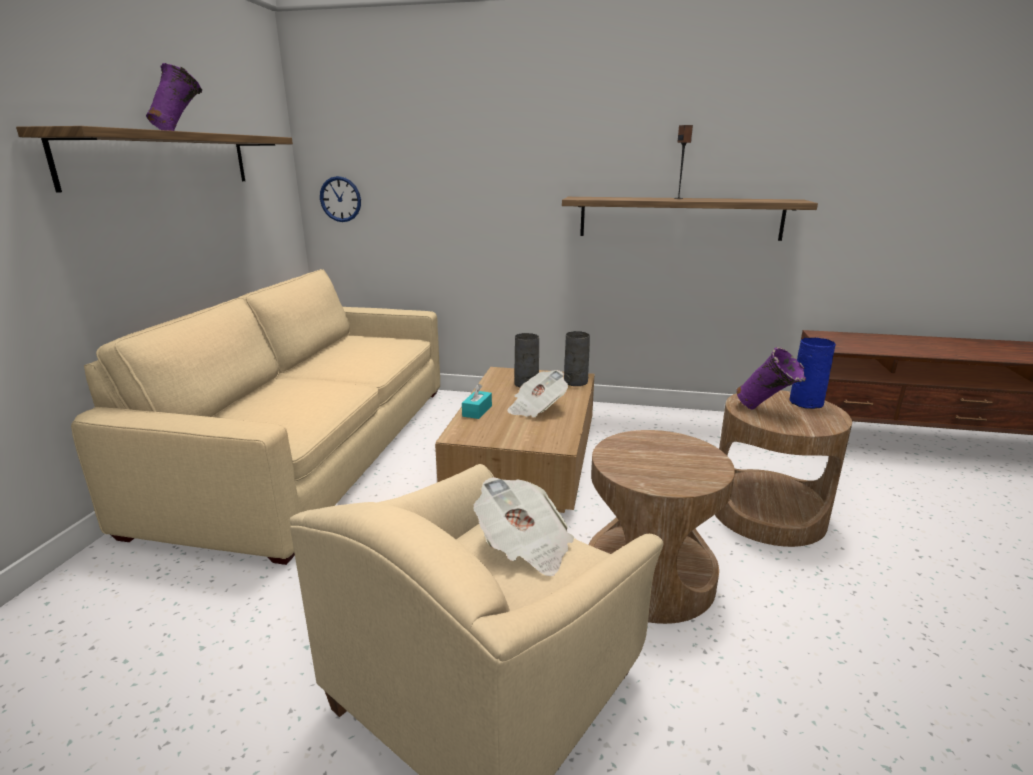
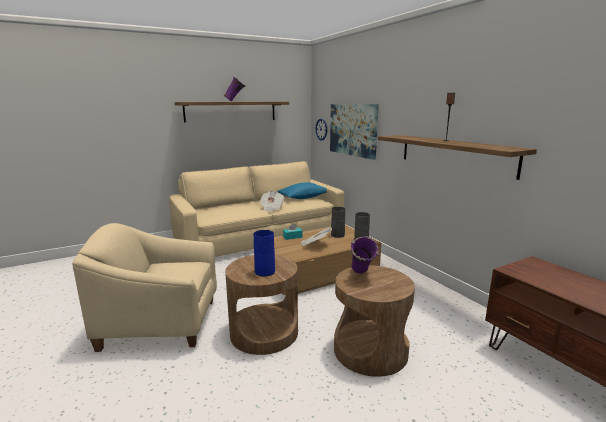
camera: 50 degrees right, 5 degrees down
(363, 342) = (303, 198): none -> blue pillow
(443, 194) = (353, 130): none -> picture
(524, 546) = (178, 270): newspaper -> newspaper (271, 208)
(807, 402) = (398, 284): blue vase -> blue vase (265, 272)

